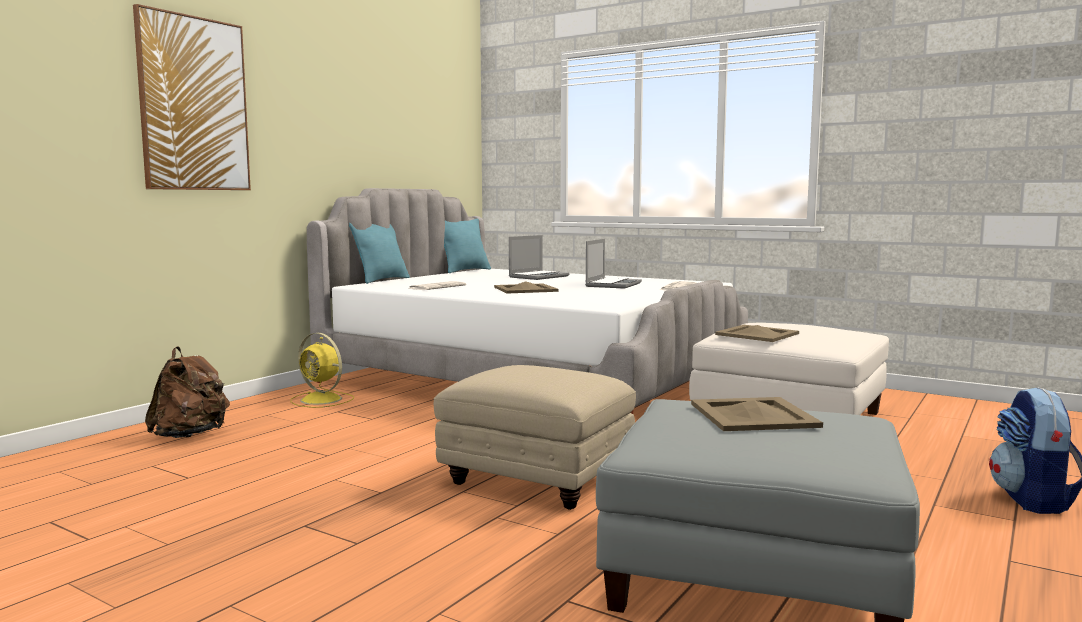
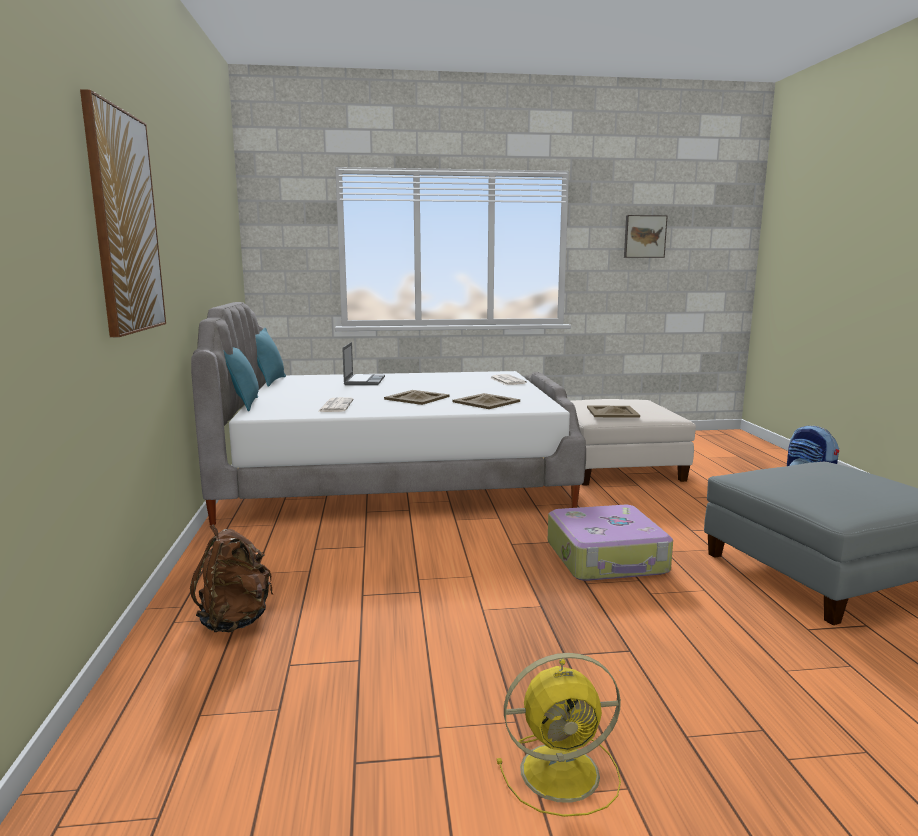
camera: 40 degrees left, 5 degrees up
(322, 400) = (269, 541): yellow fan -> yellow fan (563, 771)
(538, 481) = (607, 558): beige ottoman -> suitcase
(613, 284) = (455, 383): laptop -> none
(752, 415) = (812, 476): beige tray -> beige tray (485, 402)
(943, 100) = (644, 236): none -> picture

